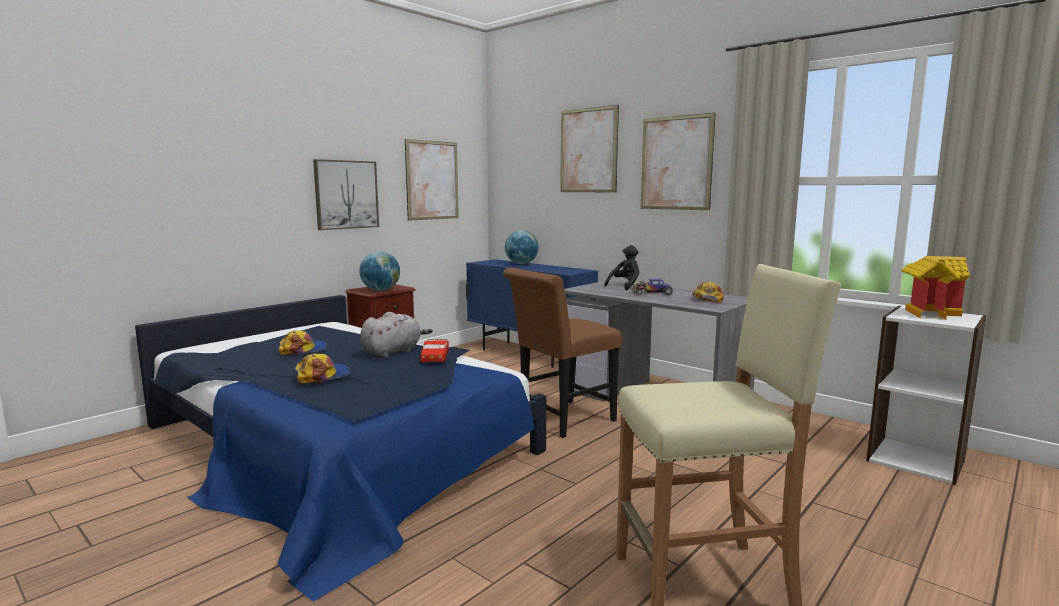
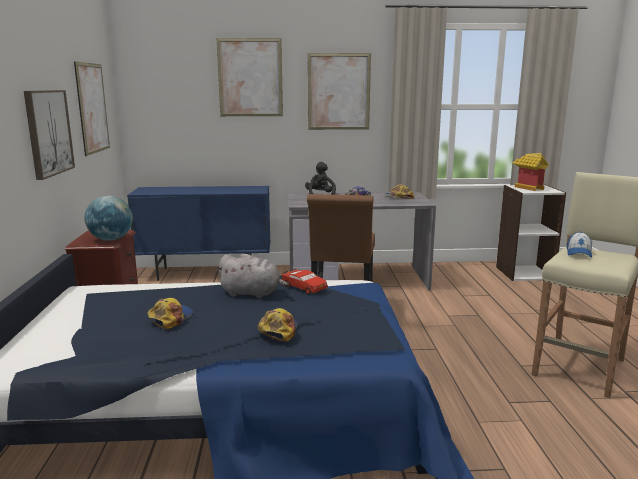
camera: 45 degrees left, 5 degrees up
(393, 352) = (252, 293): grey plush toy -> grey plush toy turned 105 degrees clockwise
(521, 264) = (185, 188): globe -> none
(701, 389) = (578, 253): none -> cap

